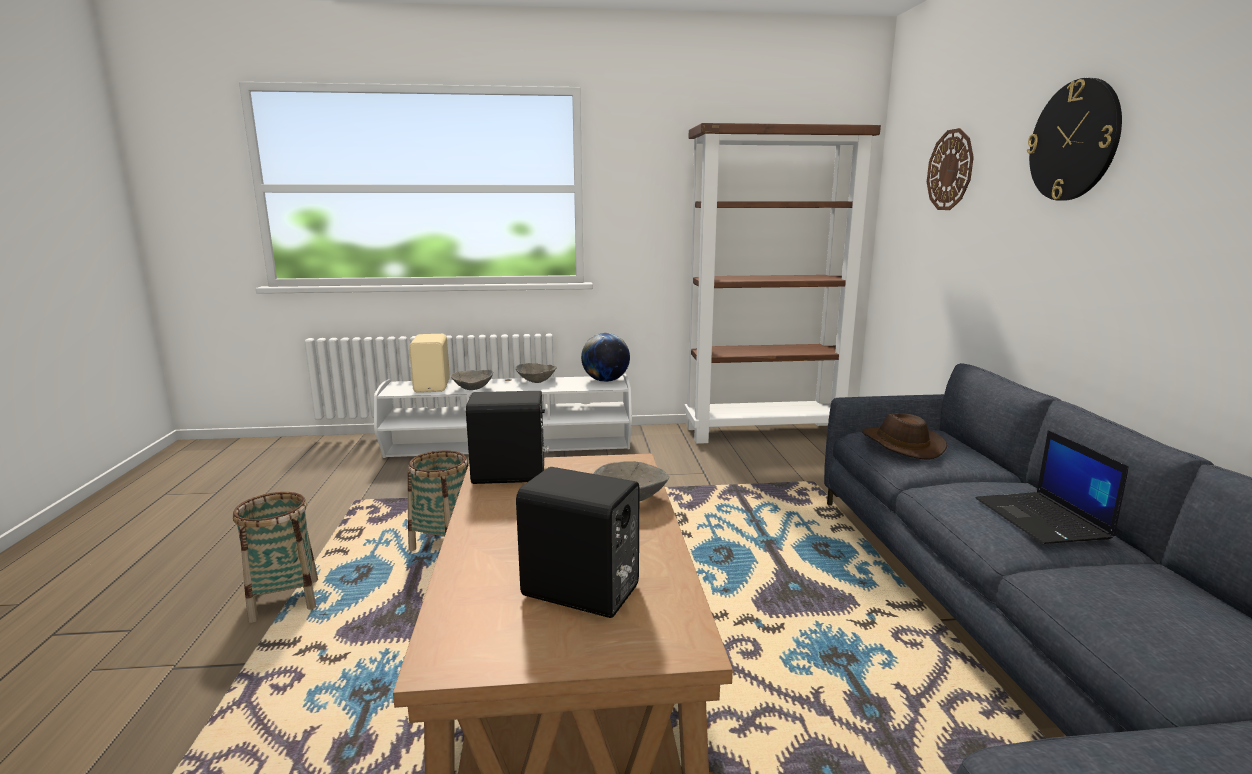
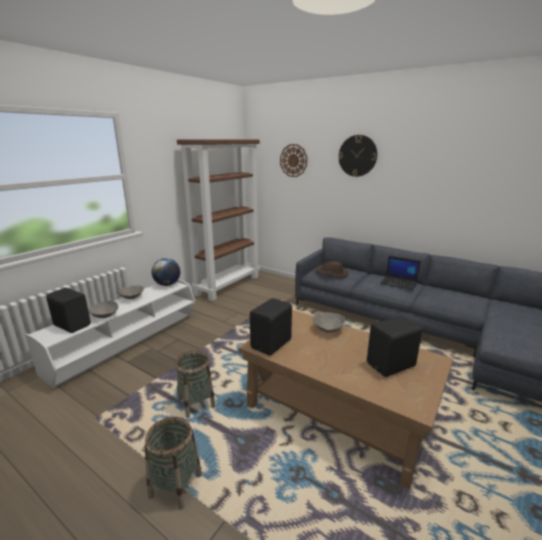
camera: 50 degrees left, 5 degrees up
(433, 386) = (73, 325): beige speaker -> black speaker

